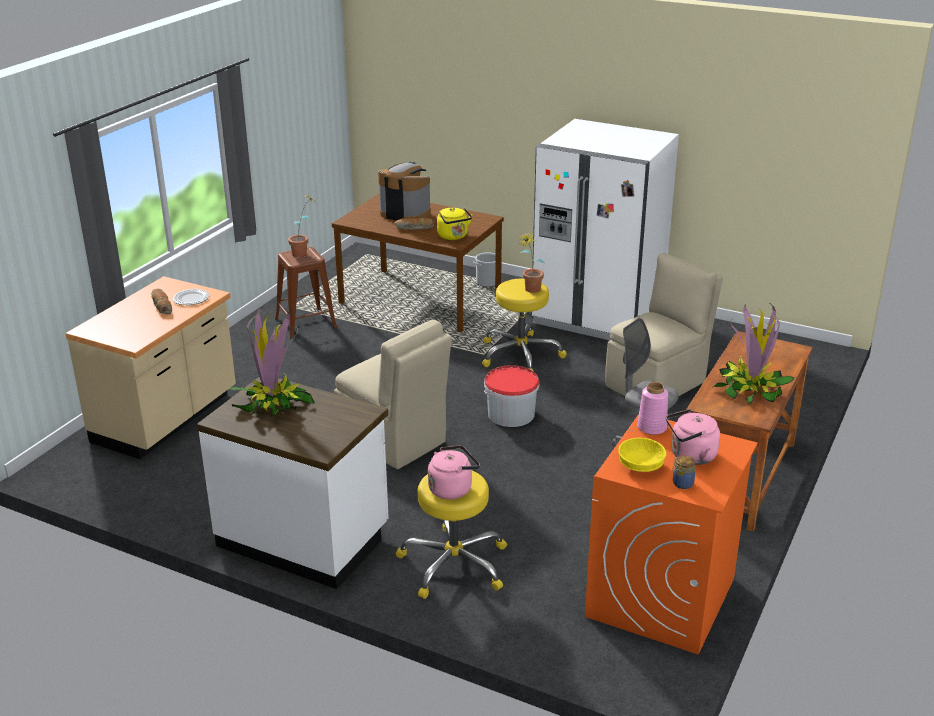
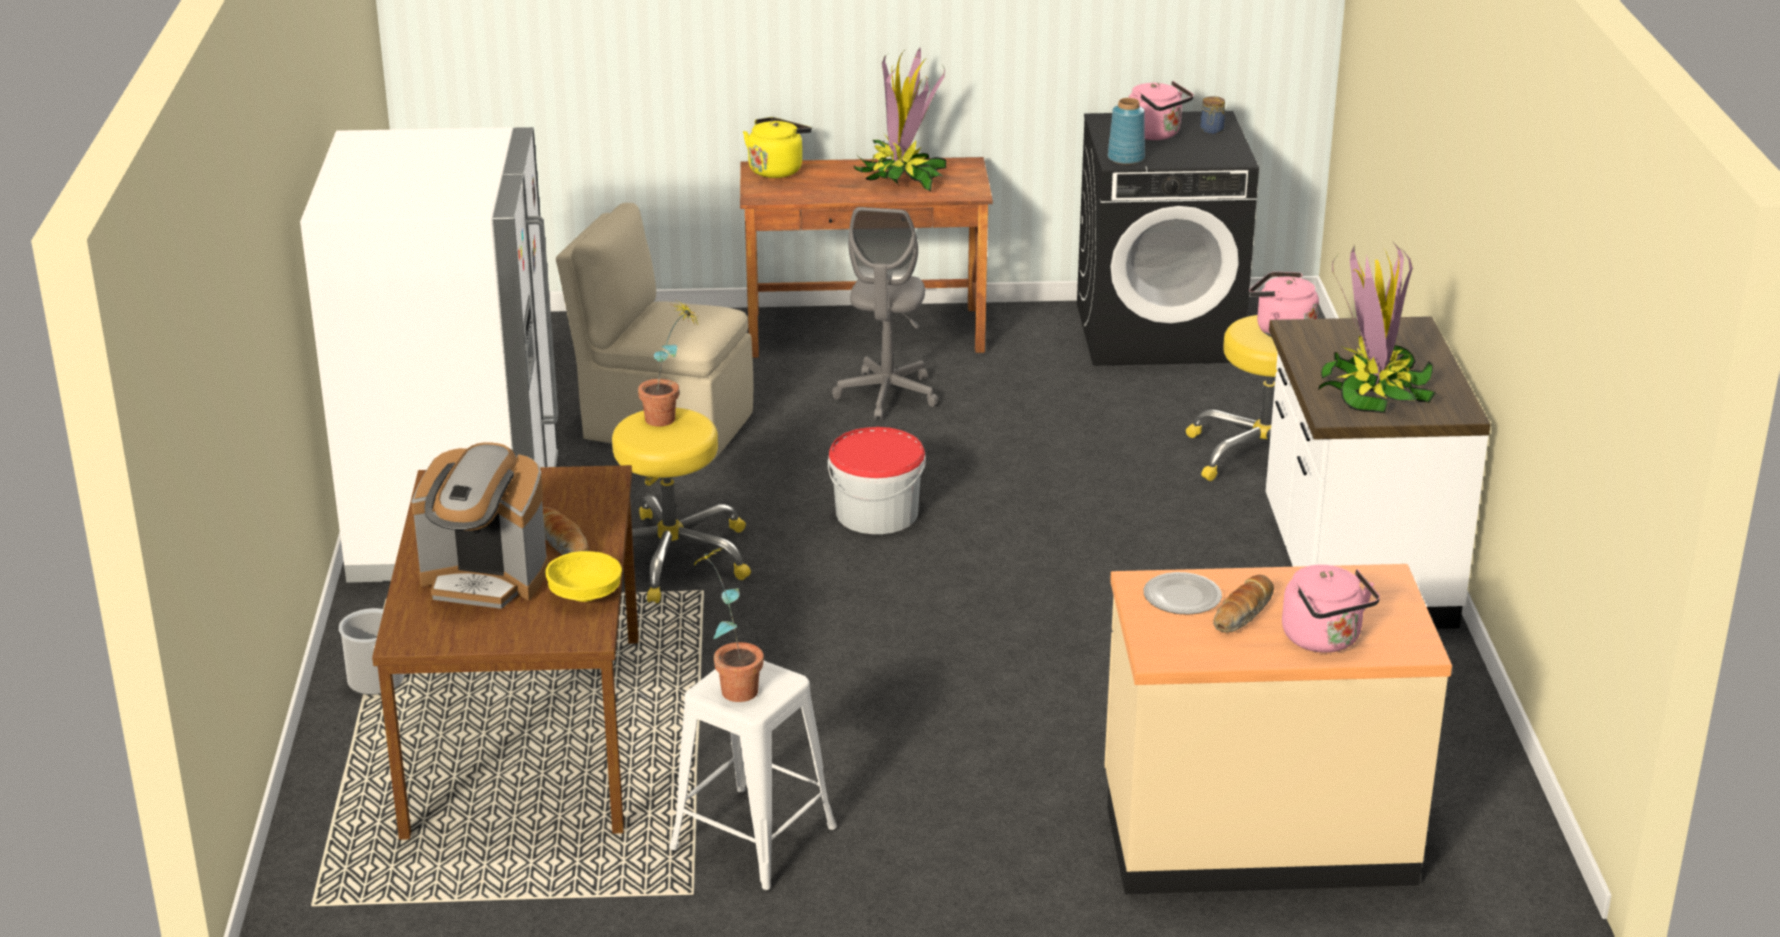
camera: 120 degrees left, 0 degrees up
(121, 314) = (1324, 640): none -> pink kettle
(306, 323) = (753, 838): brown stool -> white stool
(393, 440) = (1058, 585): beige chair -> none
(405, 213) = (485, 579): coffee machine -> coffee machine turned 75 degrees counterclockwise
(454, 237) = (572, 489): yellow kettle -> yellow kettle (777, 169)
(640, 466) = (1209, 151): yellow bowl -> yellow bowl (585, 595)
(651, 427) = (1125, 159): pink vase -> blue vase
(661, 598) = (1159, 332): orange washing machine -> black washing machine

